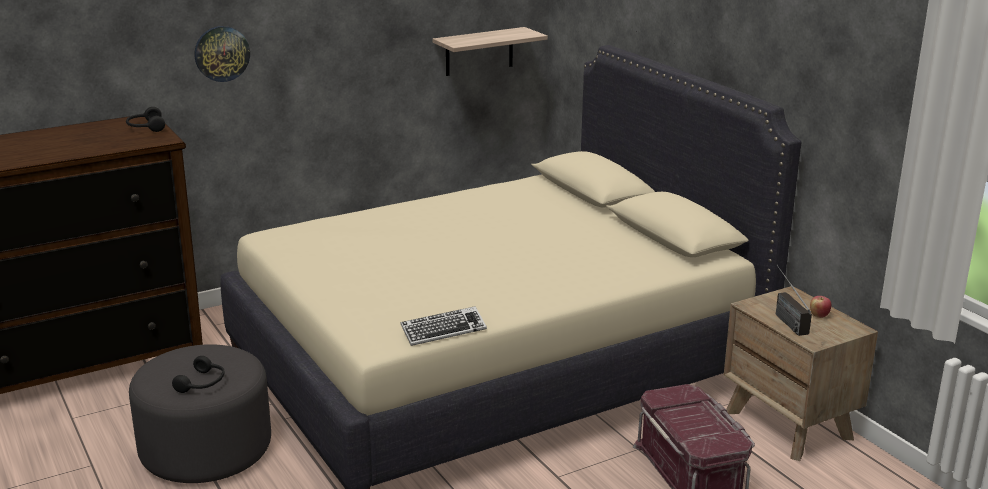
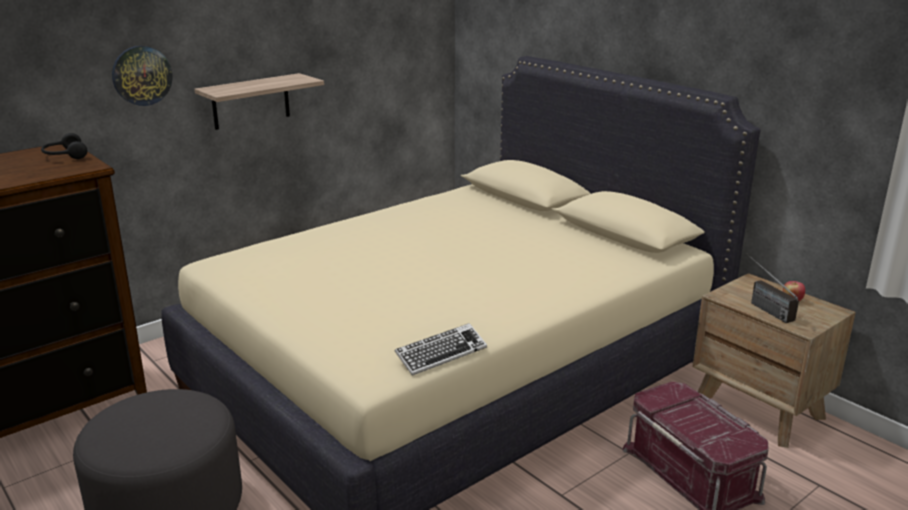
camera: 10 degrees left, 0 degrees up
(203, 383) = (164, 440): black headphones -> none
(479, 51) = (395, 71): shelf -> shelf (251, 101)

